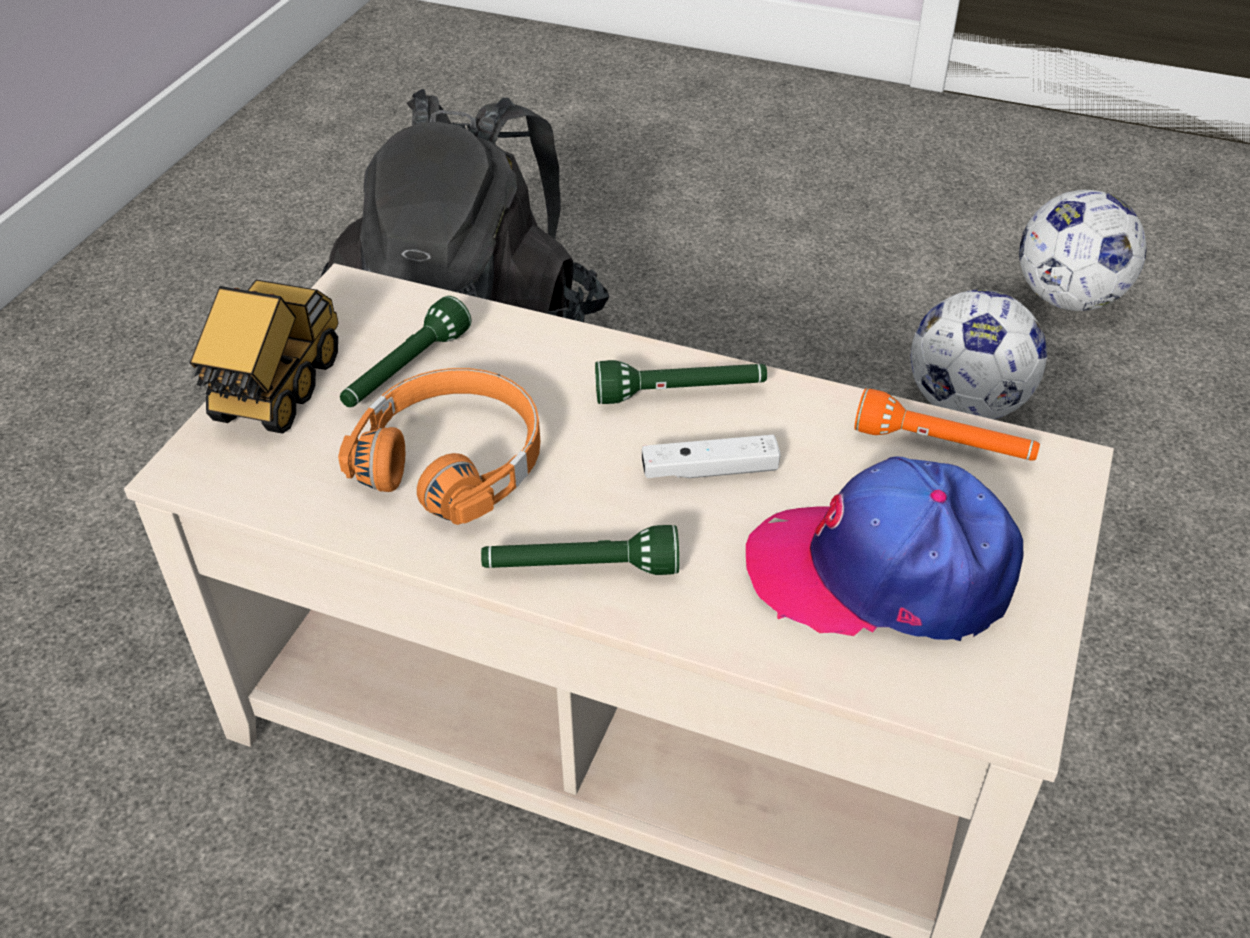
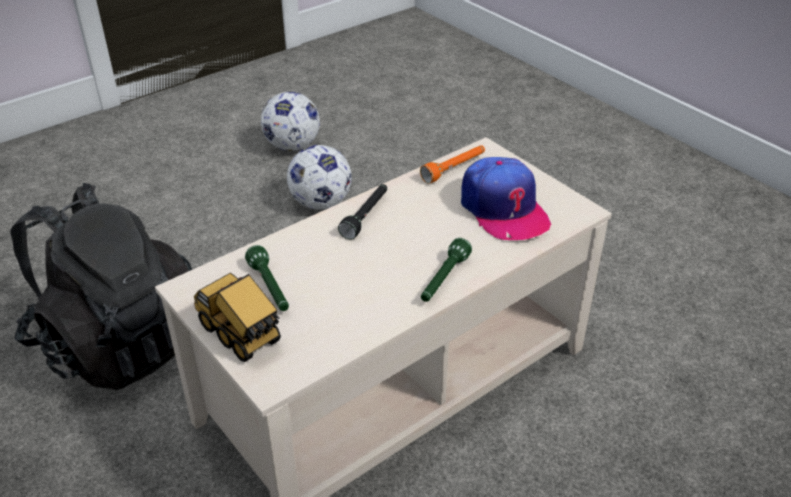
camera: 60 degrees left, 5 degrees down
(454, 459) = (346, 292): orange headphones -> none
(681, 394) = (366, 216): green flashlight -> black flashlight
(709, 470) = (417, 226): white game controller -> none
(882, 571) = (503, 209): cap -> cap turned 60 degrees counterclockwise

